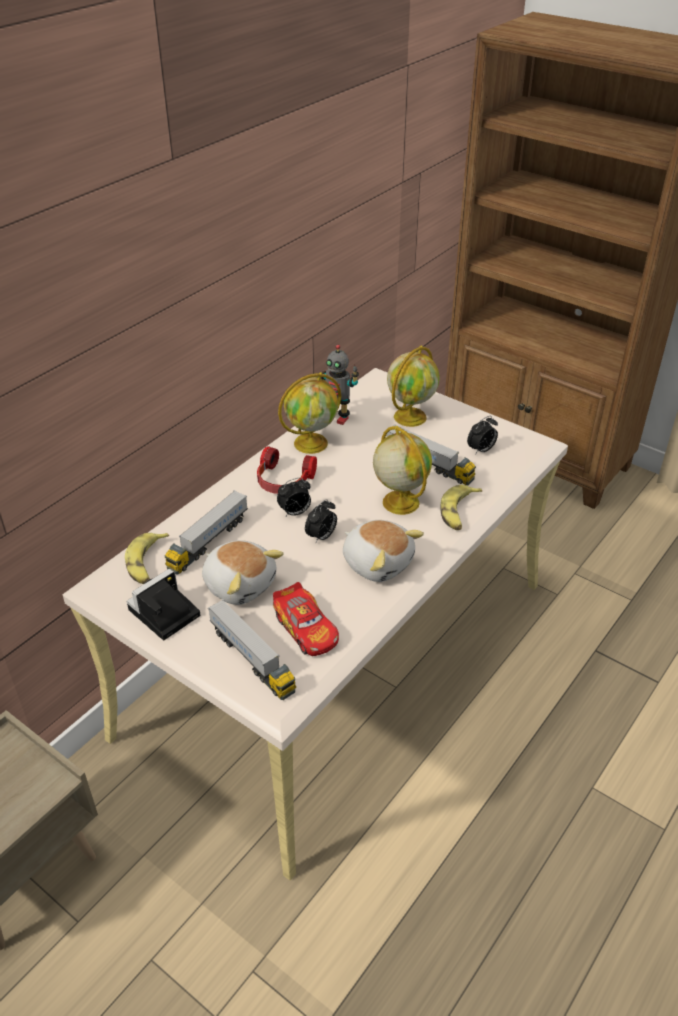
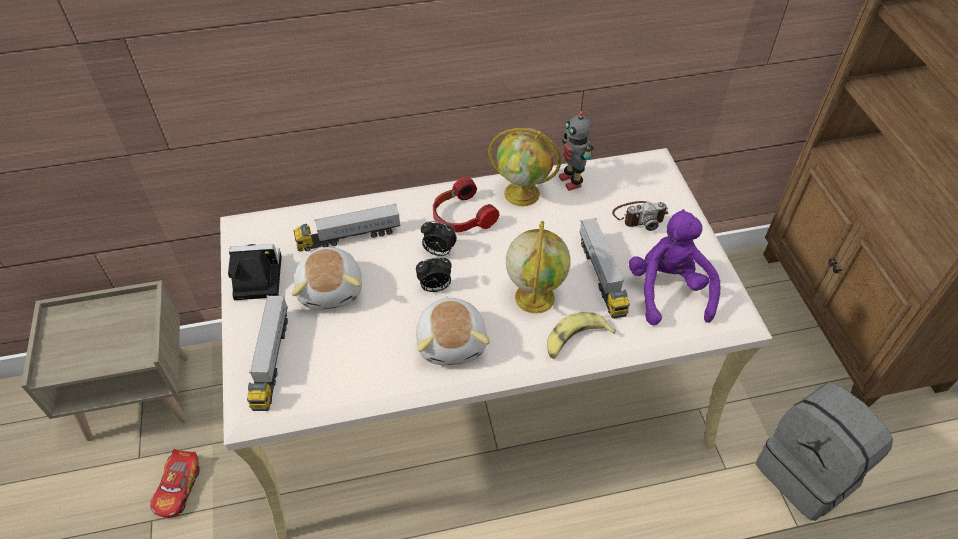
camera: 40 degrees right, 10 degrees up
(147, 563) = (290, 228): banana -> none
(306, 629) = (334, 362): toy car -> toy car (178, 488)
(410, 416) = (639, 216): globe -> camera
(481, 450) = (668, 290): alarm clock -> purple plush toy
(605, 564) = (808, 473): none -> grey backpack

